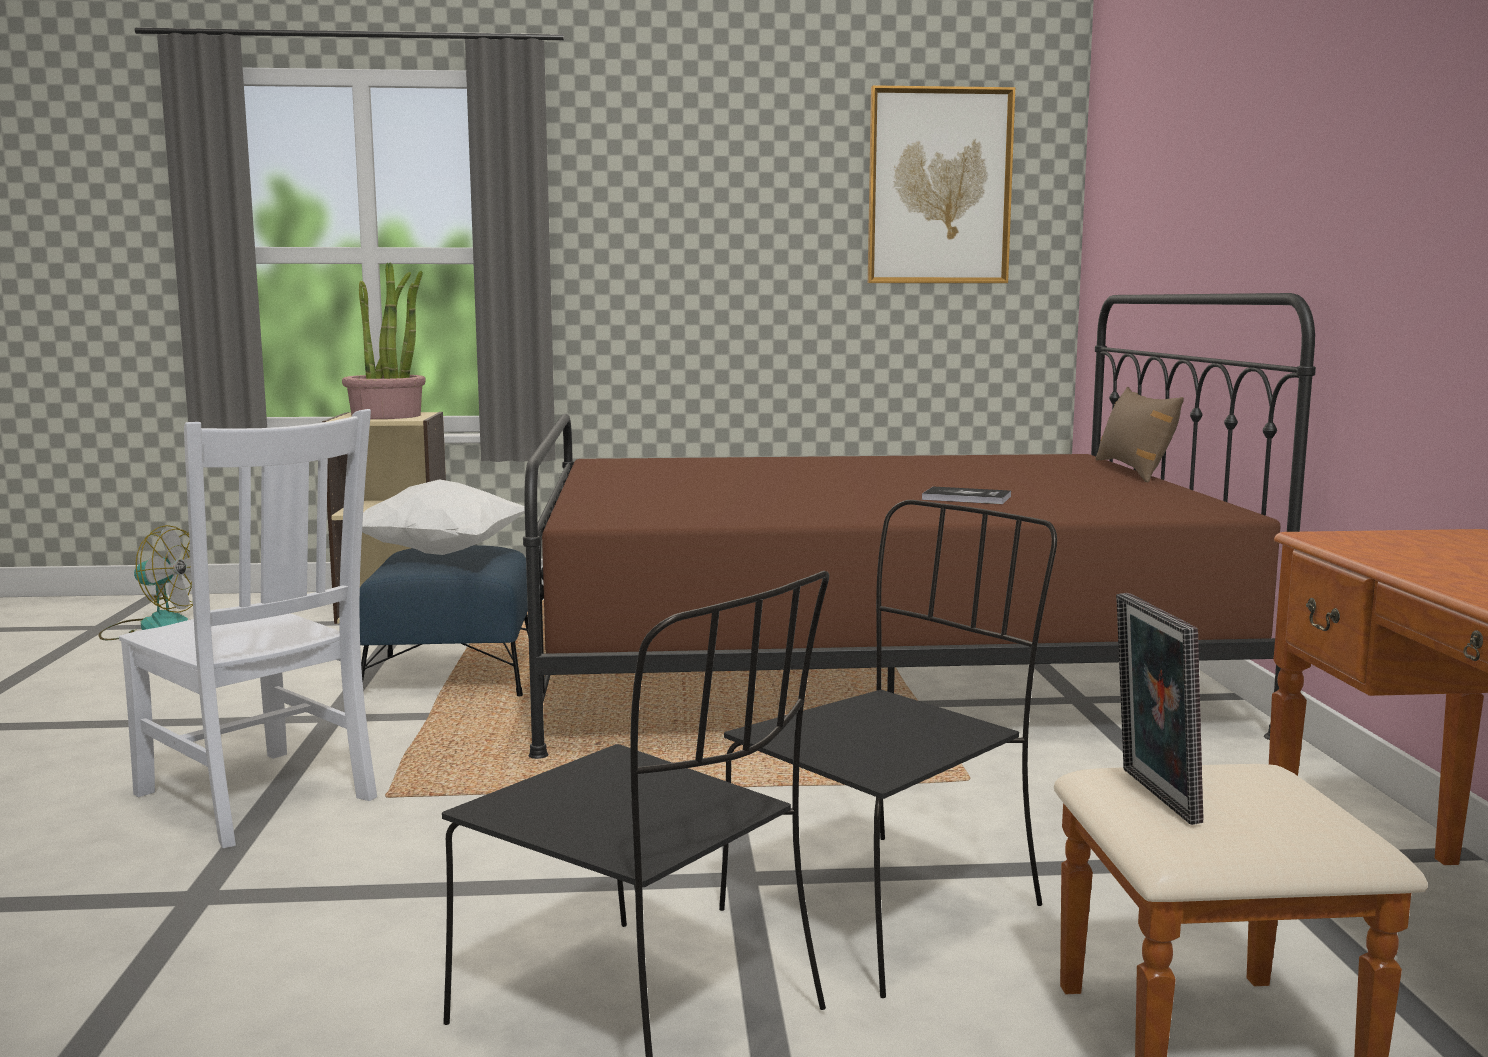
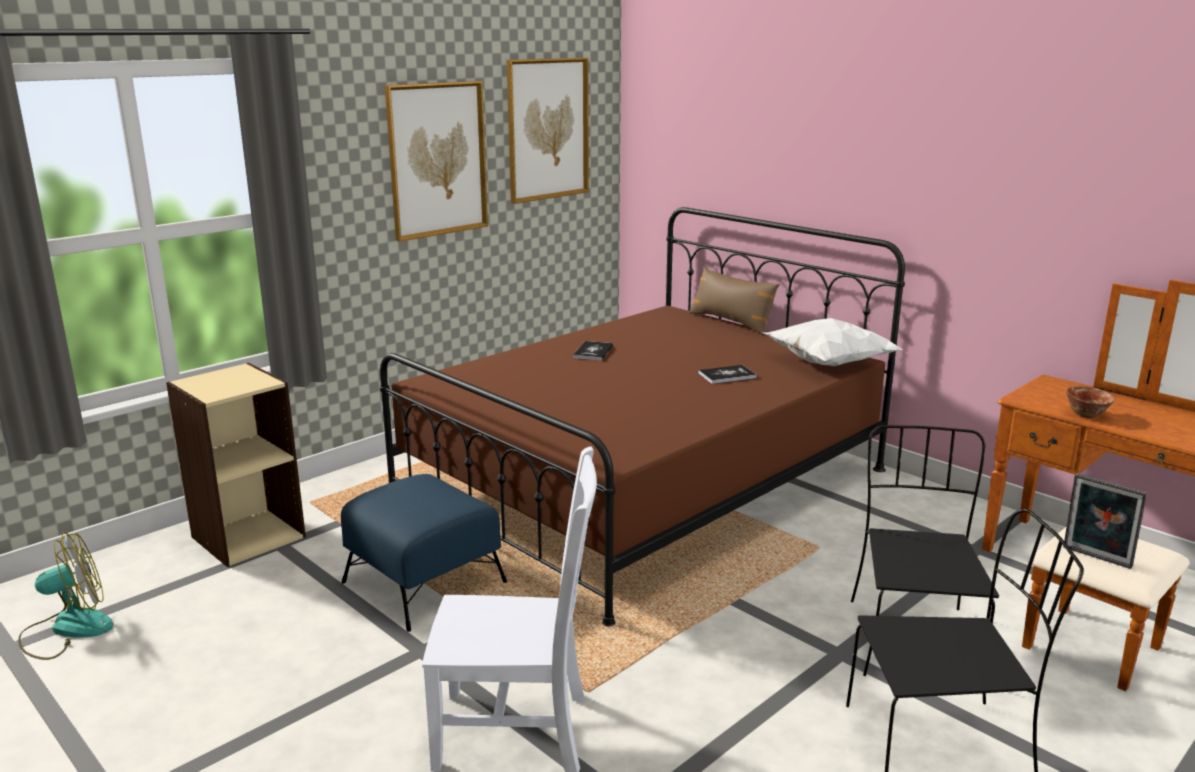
camera: 40 degrees left, 10 degrees up
(387, 416) = (229, 381): potted plant -> none
(445, 554) = (415, 497): white pillow -> white pillow (827, 364)
(749, 211) = (437, 159): none -> picture
(857, 467) = (593, 352): none -> book
(1405, 563) = (1086, 415): none -> bowl

